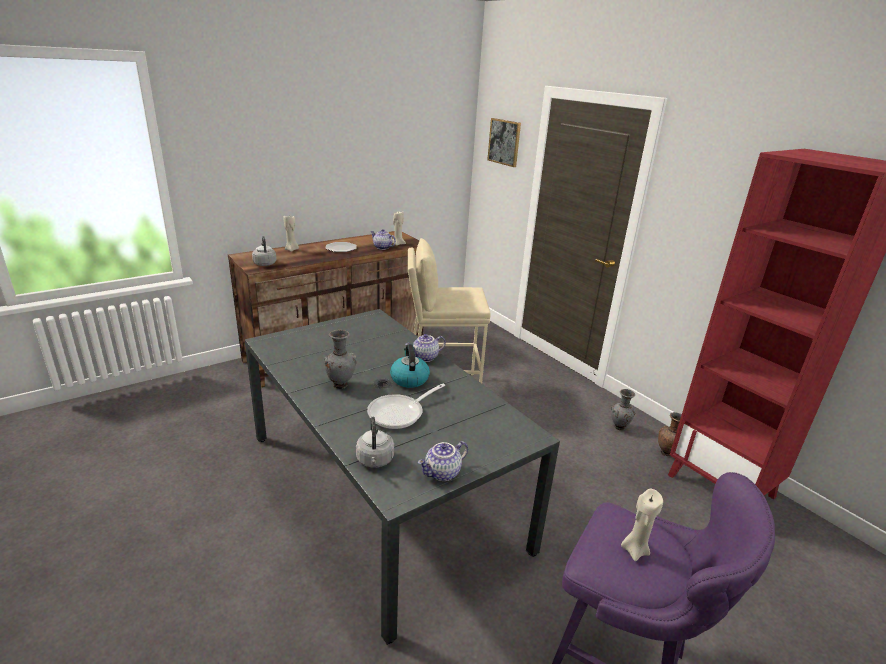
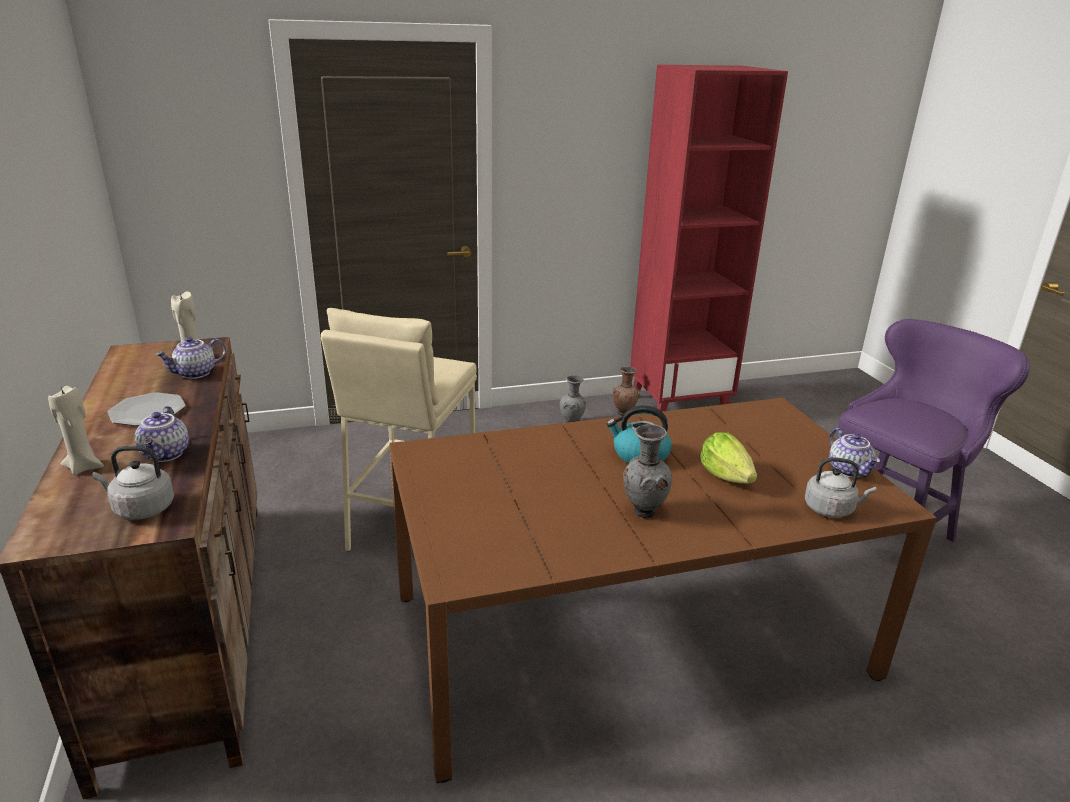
camera: 70 degrees left, 0 degrees up
(382, 490) = (628, 635): grey dining table -> brown dining table
(400, 413) = (726, 476): frying pan -> lettuce
(425, 358) = (582, 434): teapot -> teapot (166, 454)
(504, 142) = (193, 126): picture -> none
(634, 550) = (918, 414): beige candle -> none

